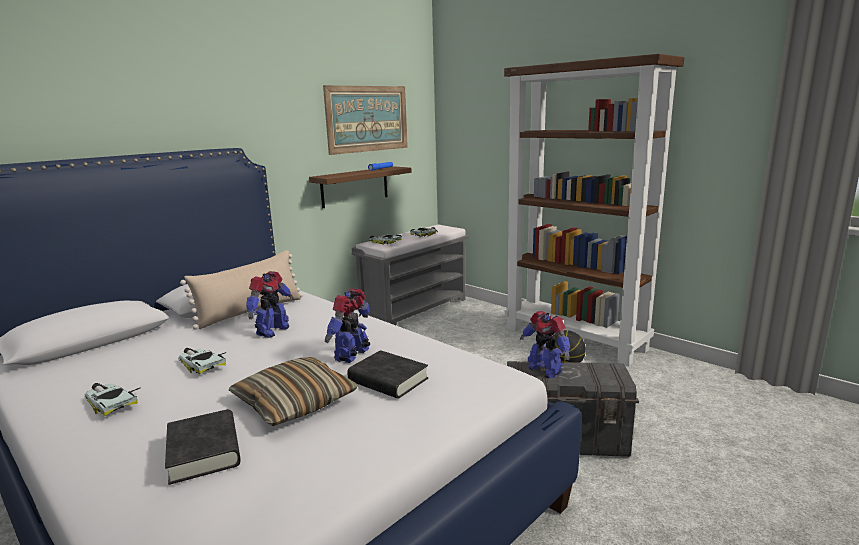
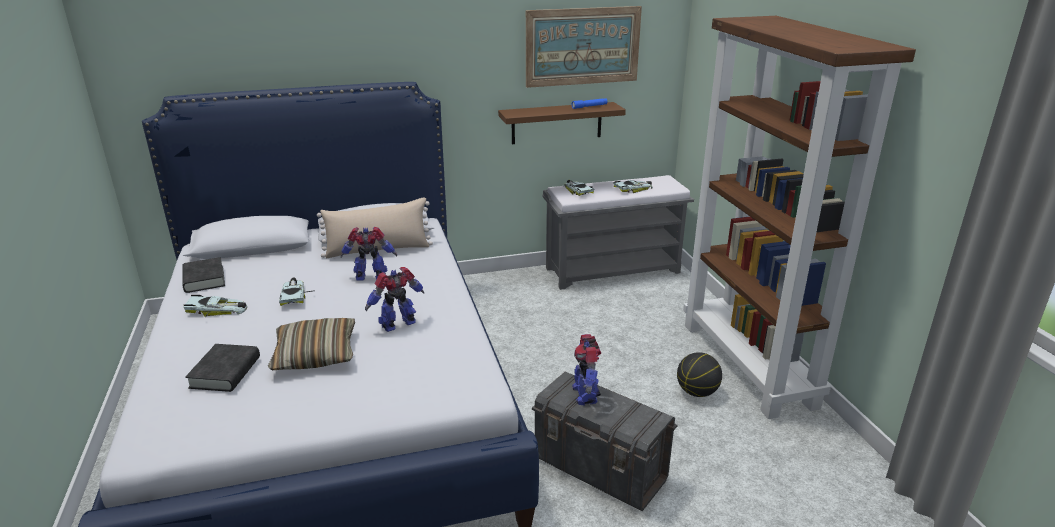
camera: 30 degrees right, 10 degrees up
(111, 402) = (217, 310): toy car -> toy car turned 105 degrees clockwise
(272, 331) = (371, 277): toy robot -> toy robot turned 150 degrees counterclockwise
(388, 380) = (394, 359): black book -> black book (204, 279)

